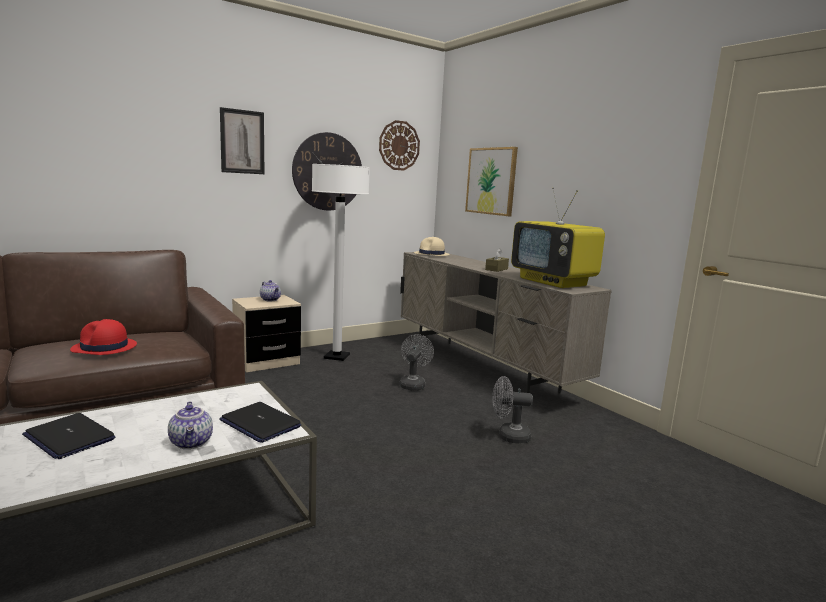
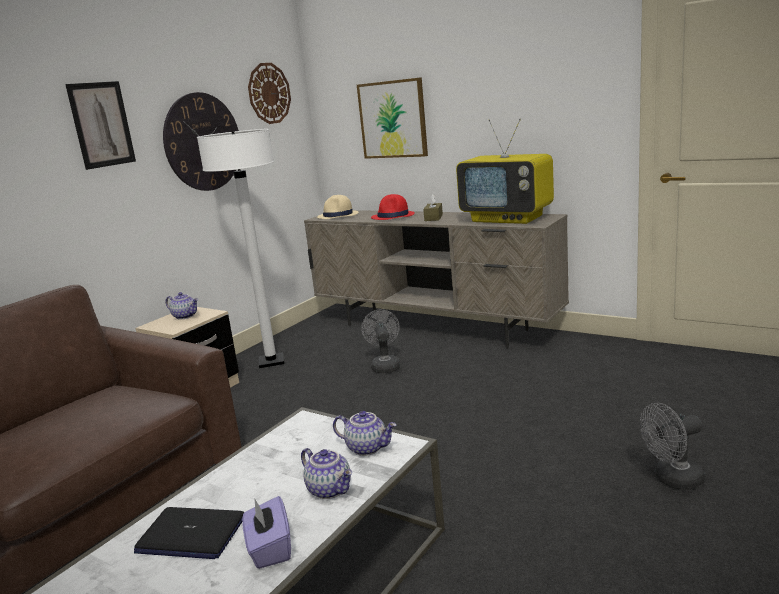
camera: 20 degrees left, 5 degrees up
(94, 467) = (269, 549): none -> purple tissue box
(104, 348) = (72, 432): red hat -> red hat (393, 216)
(260, 423) = (367, 448): laptop -> teapot
(508, 436) = (524, 386): grey fan -> grey fan (672, 480)

